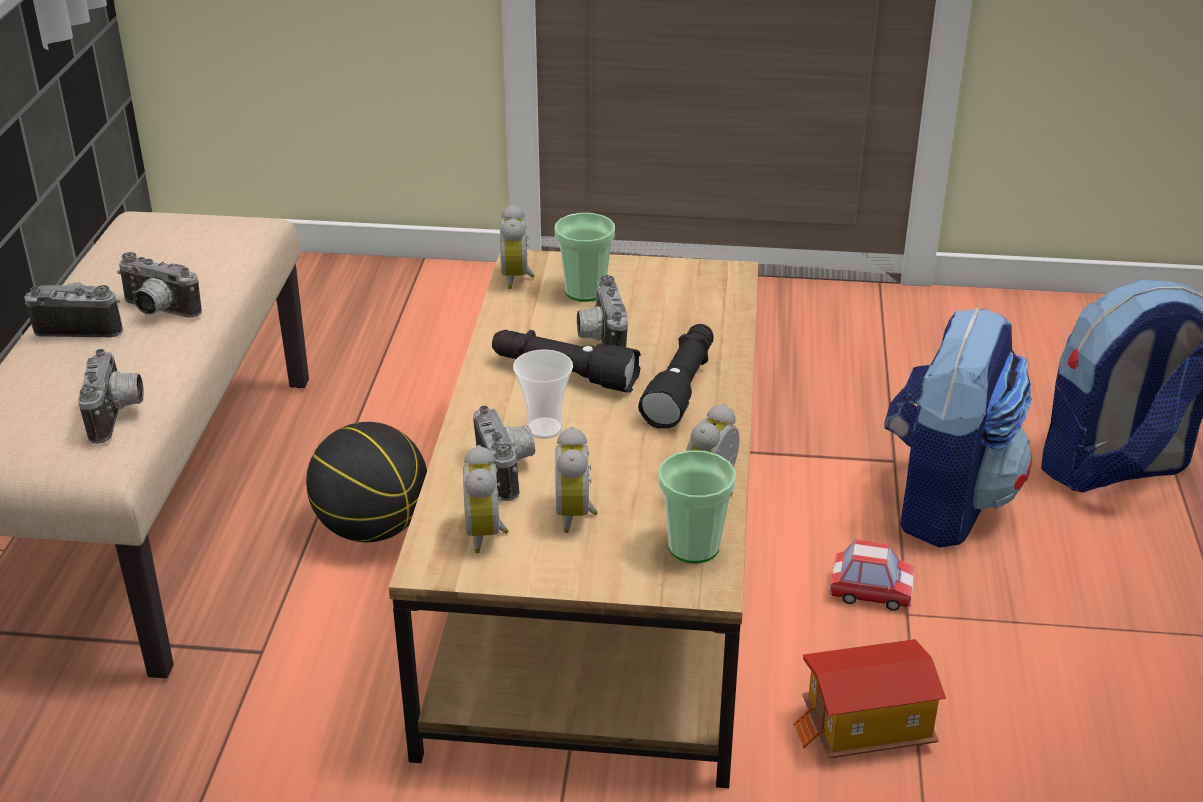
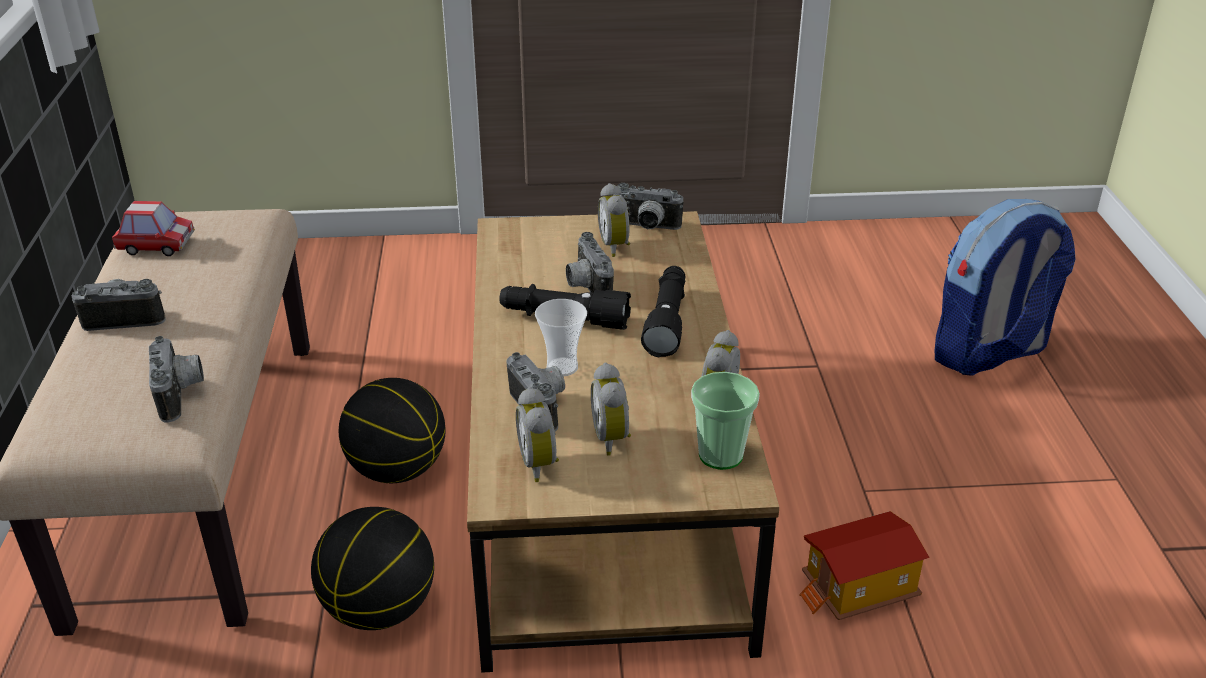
camera: 10 degrees left, 0 degrees up
(157, 311) = (192, 299): camera -> camera (646, 227)
(314, 679) = (378, 610): none -> basketball
(518, 278) = (500, 241): alarm clock -> alarm clock (616, 246)
(585, 291) = (561, 248): cup -> none
(870, 592) = (829, 475): toy car -> toy car (156, 245)
(944, 501) = (866, 394): backpack -> none

